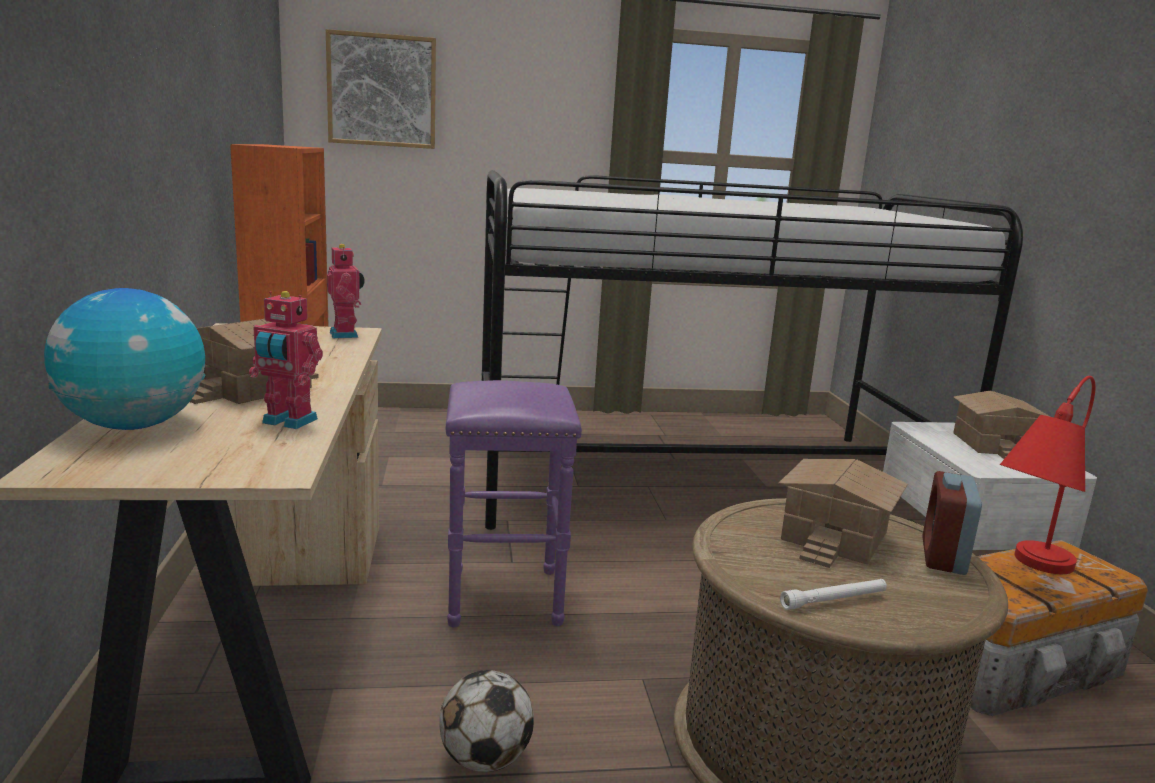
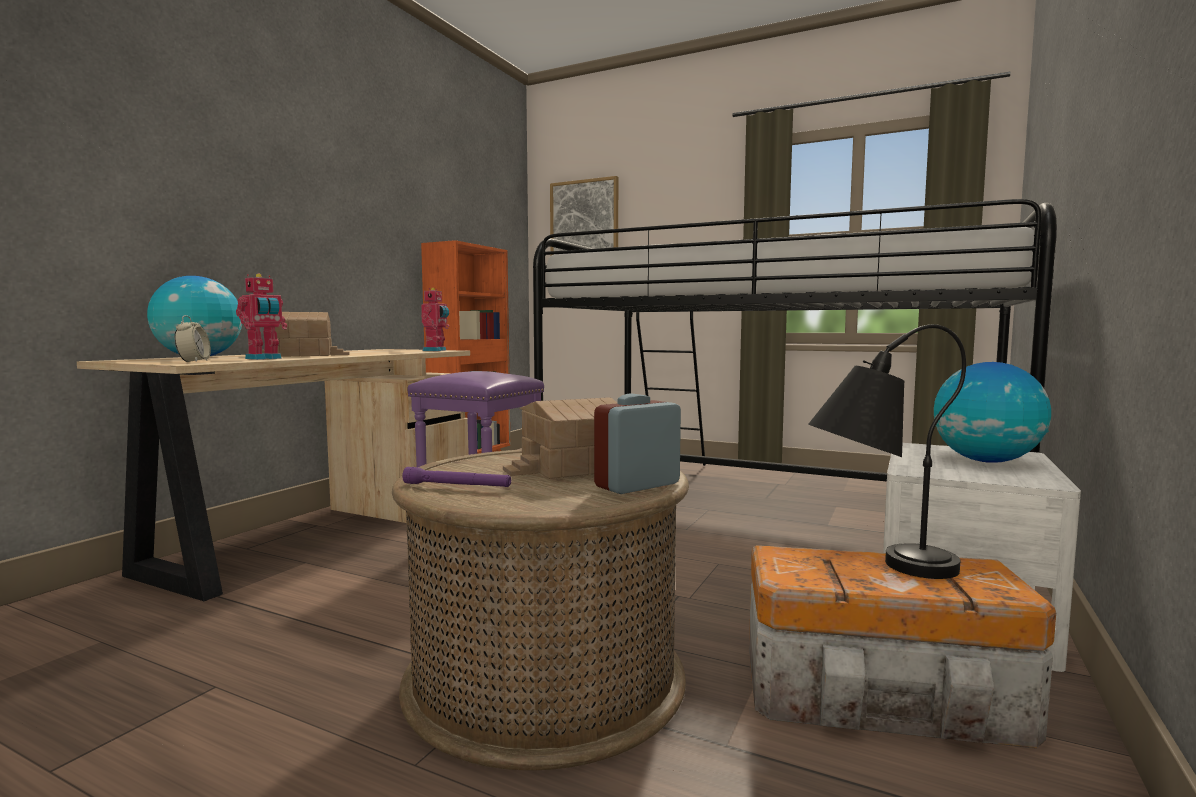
camera: 35 degrees right, 10 degrees down
(252, 460) = (194, 361): none -> alarm clock
(288, 422) = (264, 358): toy robot -> toy robot turned 105 degrees counterclockwise
(485, 759) = (315, 613): football -> none
(834, 600) = (457, 486): white flashlight -> purple flashlight
(992, 444) = (985, 461): toy house -> globe
(1027, 570) = (876, 567): red table lamp -> black table lamp

